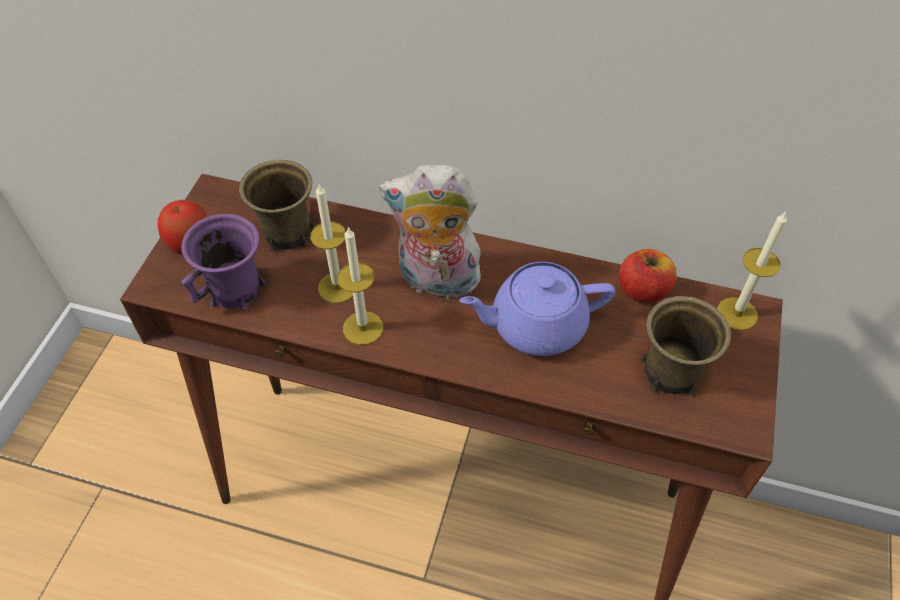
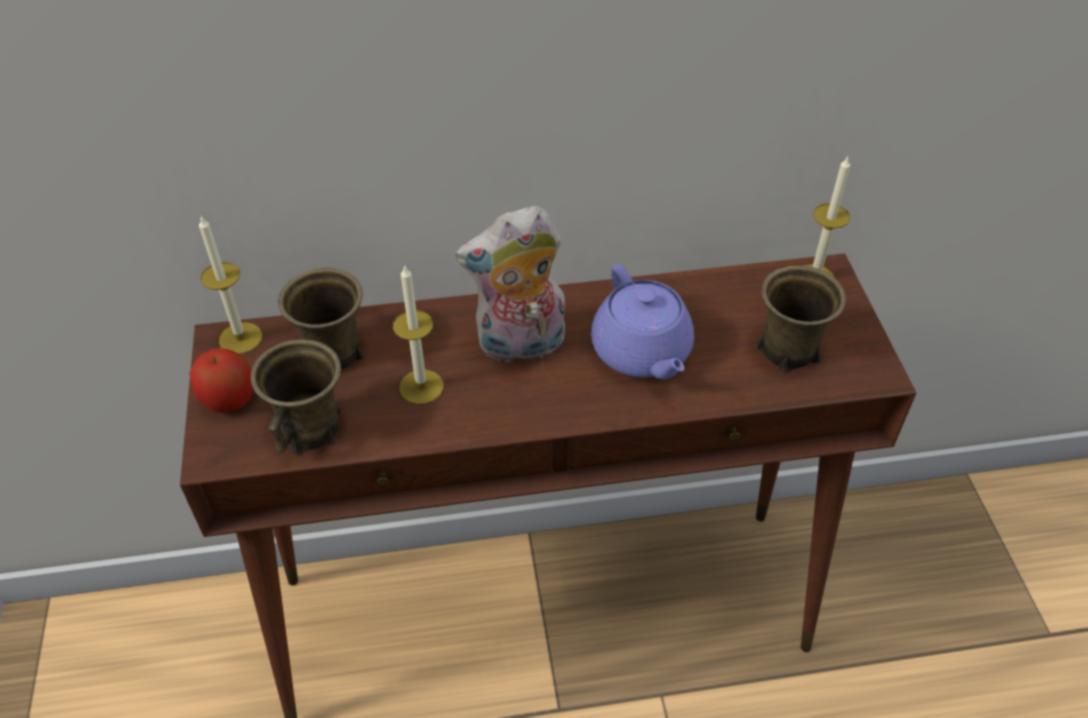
camera: 25 degrees left, 5 degrees down
(236, 290) = (311, 428): purple mug -> brown mug
(363, 328) = (473, 416): candle -> candle (240, 338)
(535, 325) = (641, 352): purple teapot -> purple teapot turned 75 degrees counterclockwise
(642, 290) = (720, 286): apple -> none

